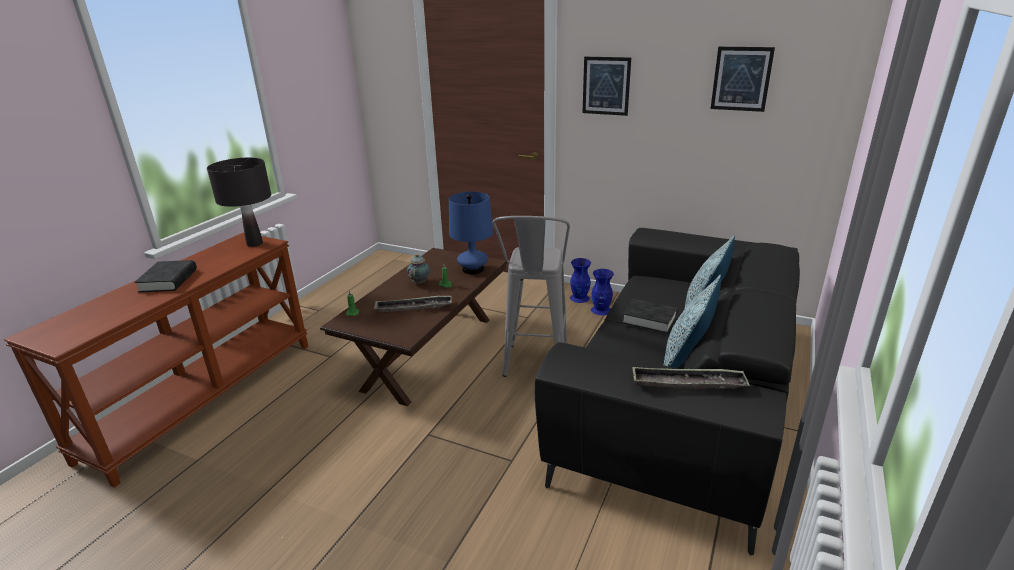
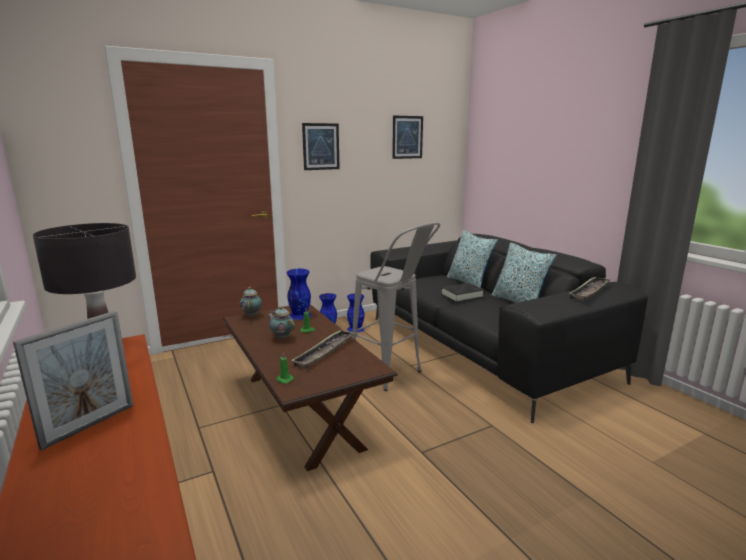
camera: 55 degrees left, 10 degrees down
(168, 280) = (89, 425): black book -> picture frame
(447, 254) = (252, 315): none -> teapot
(473, 269) = (300, 315): blue table lamp -> blue vase

